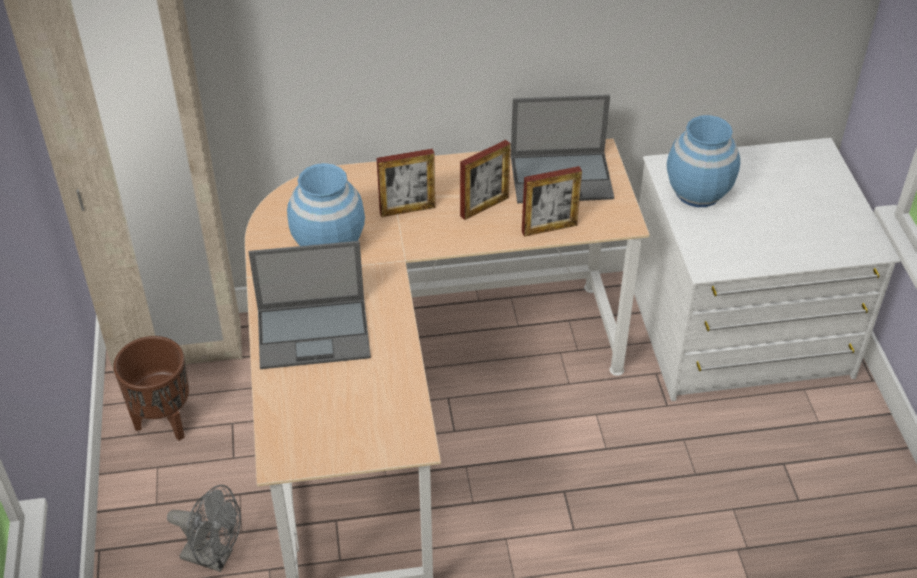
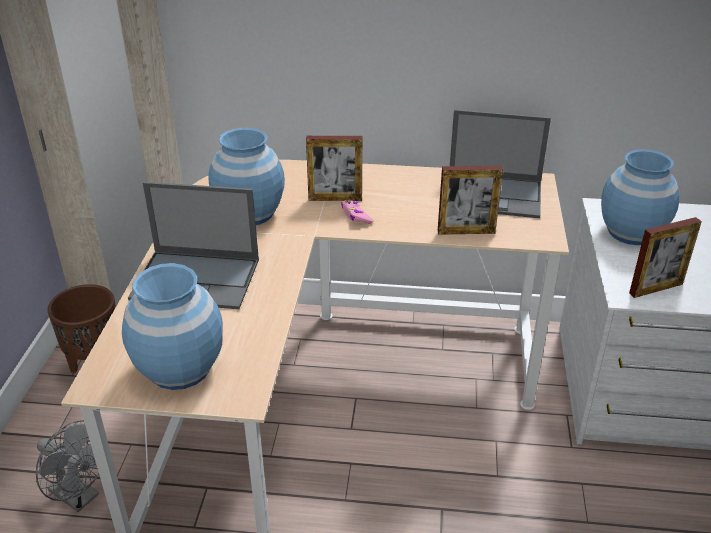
camera: 15 degrees right, 10 degrees down
(345, 430) = (179, 369): none -> blue vase
(437, 229) = (356, 216): none -> pink game controller
(484, 206) = (409, 206): picture frame -> picture frame (656, 288)

